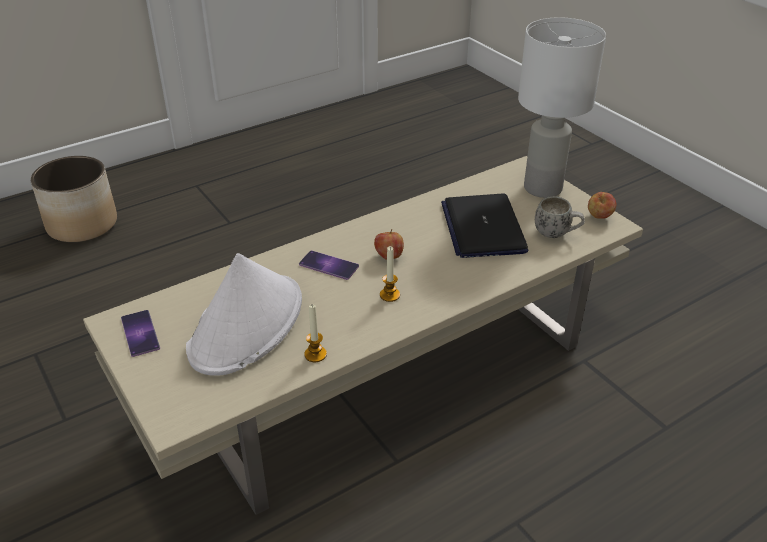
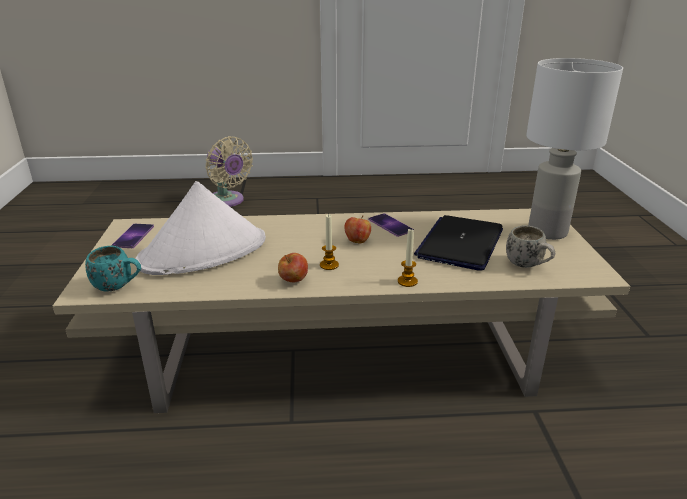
camera: 30 degrees right, 10 degrees down
(82, 224) = (227, 201): planter -> beige fan
(205, 401) = (119, 287): none -> turquoise mug
(315, 354) = (227, 284): candle -> candle (407, 281)
(328, 265) = (304, 234): phone -> phone (390, 225)
(599, 217) = (587, 265): apple -> apple (293, 281)

